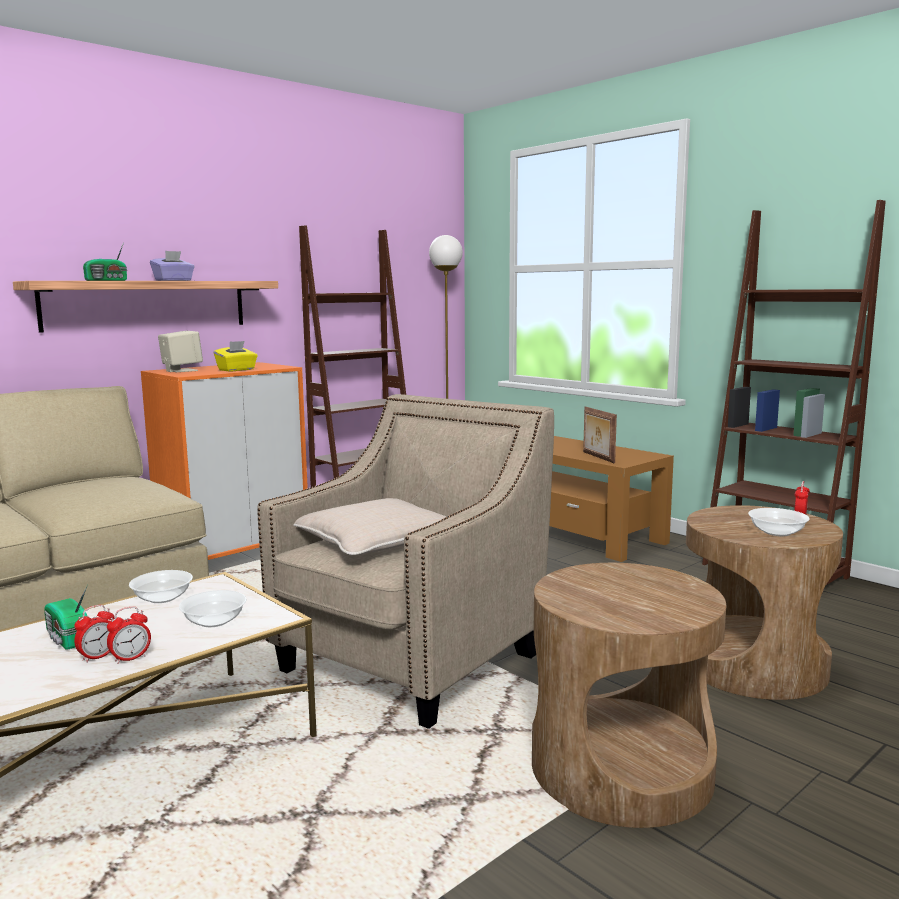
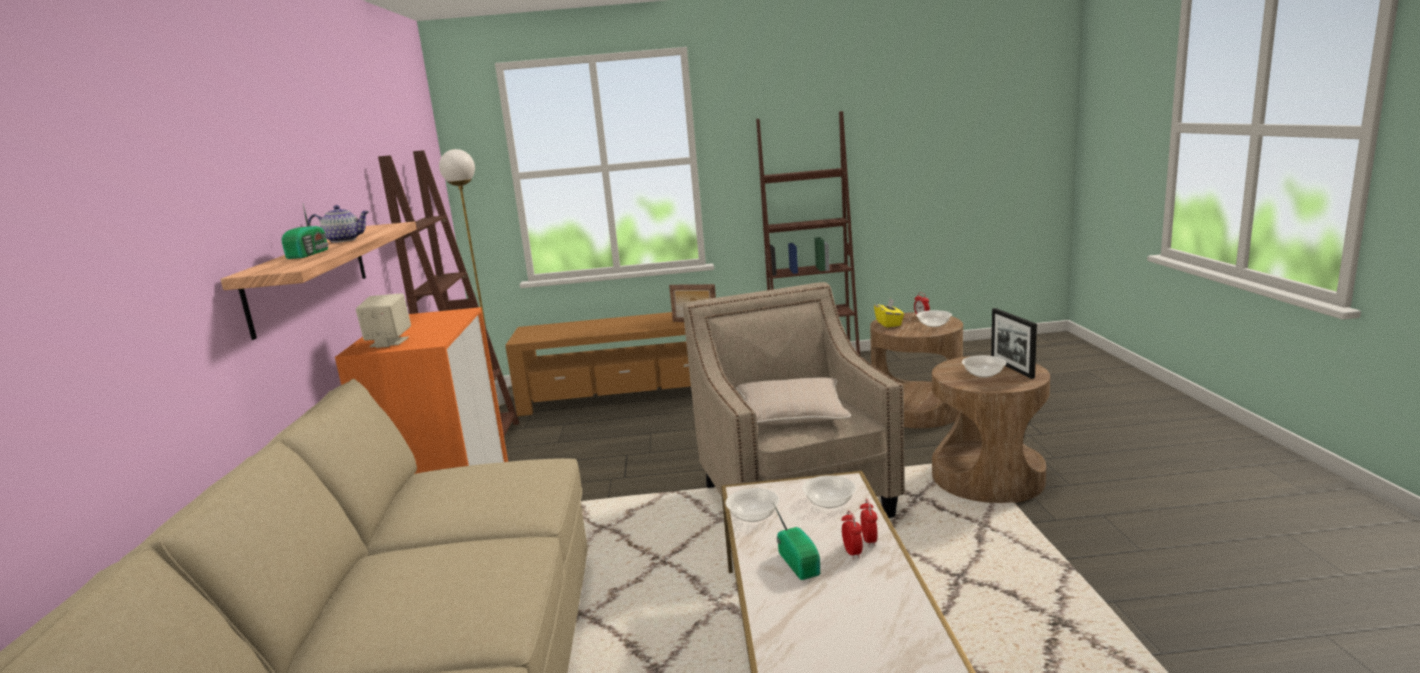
camera: 50 degrees left, 5 degrees up
(67, 639) = (799, 563): radio -> radio turned 105 degrees counterclockwise
(173, 280) = (344, 240): purple tissue box -> teapot
(237, 370) = (444, 325): yellow tissue box -> yellow tissue box (889, 323)
(613, 591) = (983, 374): none -> bowl
(670, 602) = (1012, 368): none -> picture frame

